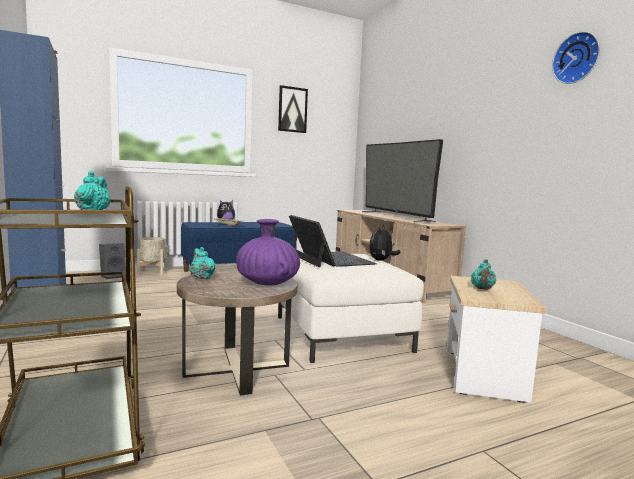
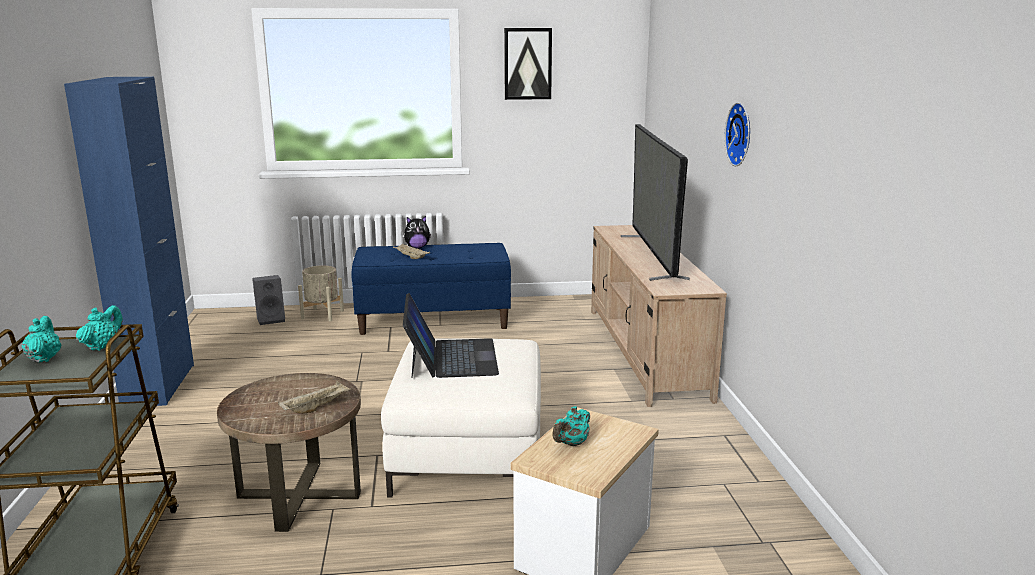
camera: 20 degrees right, 10 degrees up
(202, 277) = (259, 389): turquoise teapot -> turquoise teapot (44, 358)
(267, 283) = (316, 407): purple vase -> beige tray
(381, 260) = (523, 363): plush toy -> none
(577, 58) = (834, 67): wall clock -> wall clock (742, 134)

